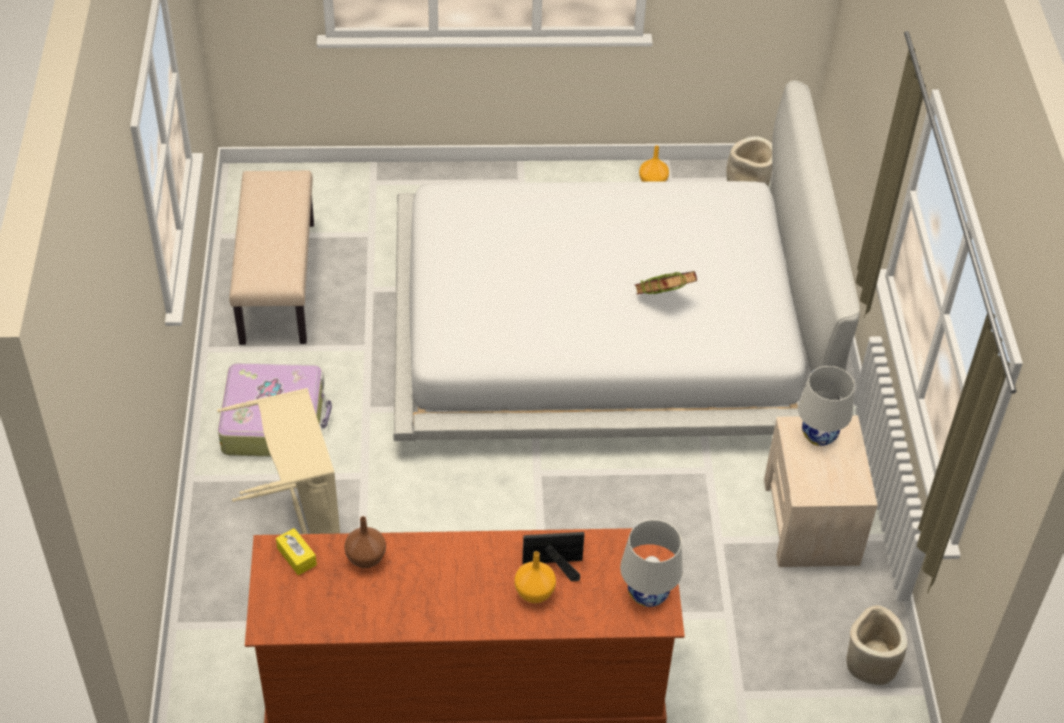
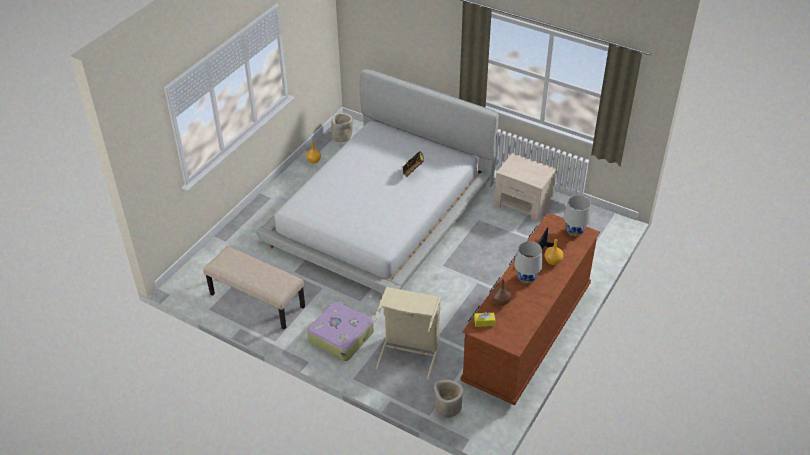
camera: 55 degrees left, 5 degrees down
(819, 435) = (514, 166): white table lamp -> white table lamp (526, 278)
(870, 663) = (596, 220): beige planter -> beige planter (447, 407)

